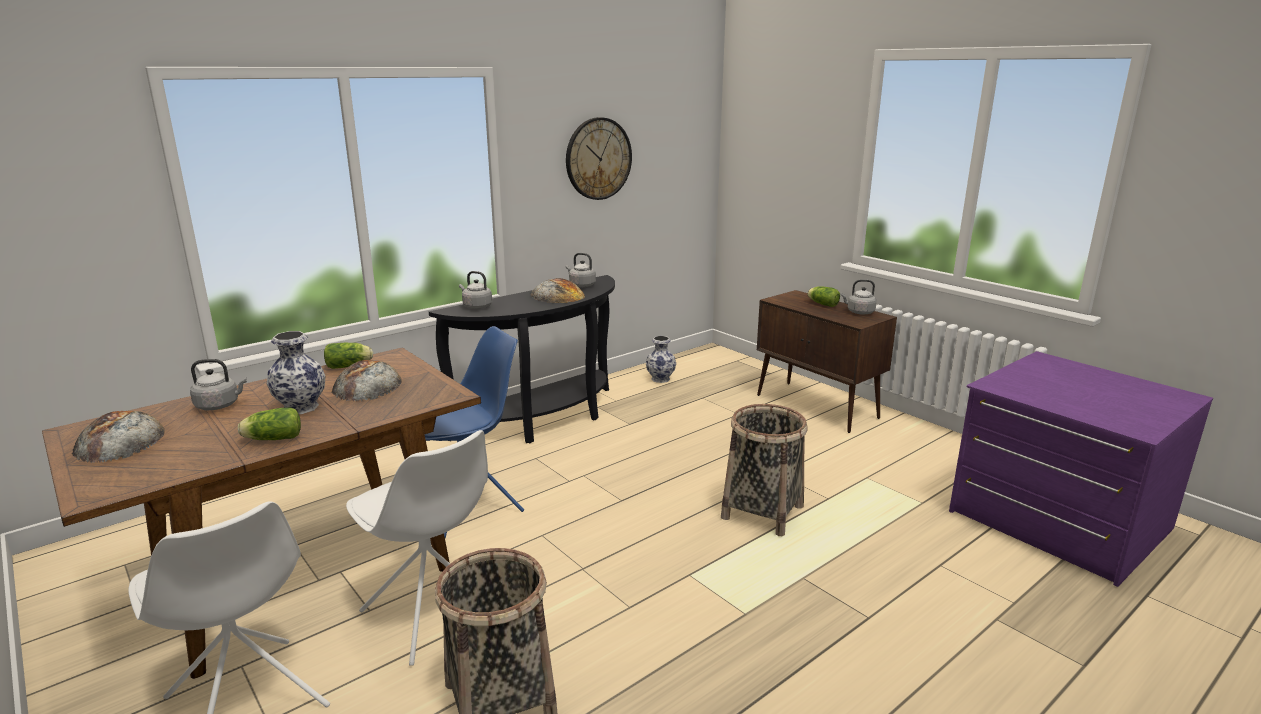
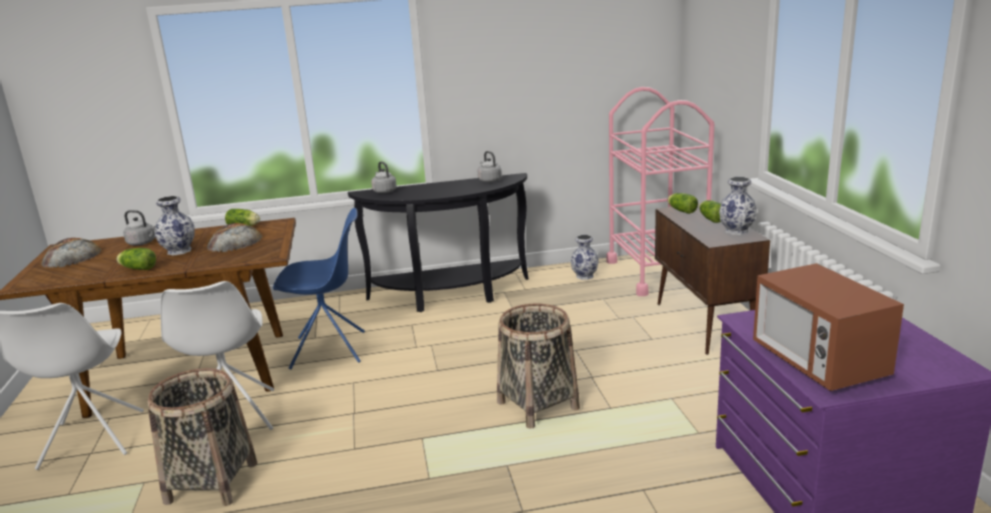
camera: 30 degrees right, 0 degrees up
(557, 295) = (456, 187): bread -> none
(598, 159) = (528, 65): wall clock -> none
(723, 367) = (656, 273): none -> pink cart
(785, 299) = (681, 210): none -> lettuce
(859, 312) = (735, 231): grey kettle -> vase
(1098, 410) = (818, 363): none -> microwave

